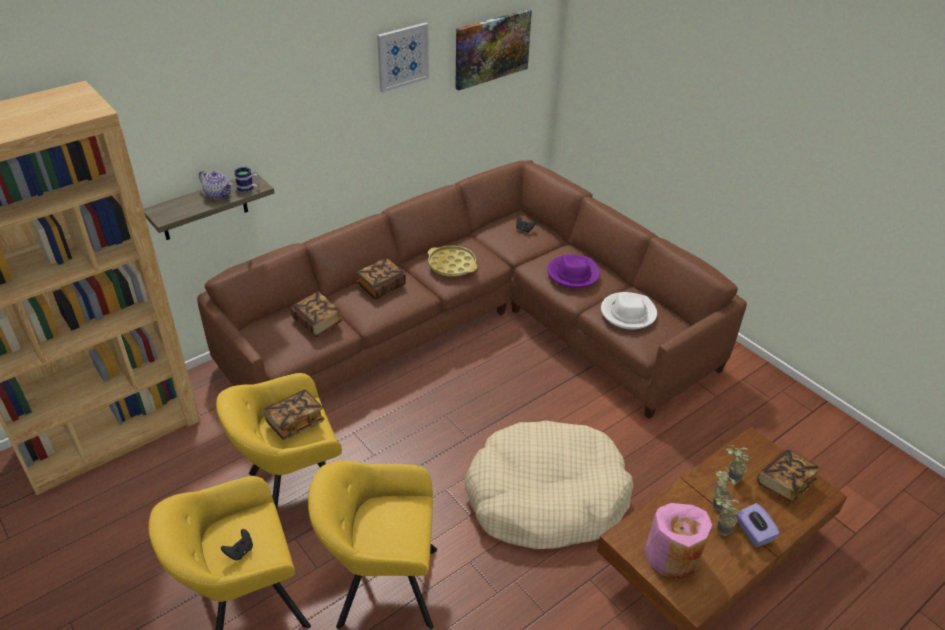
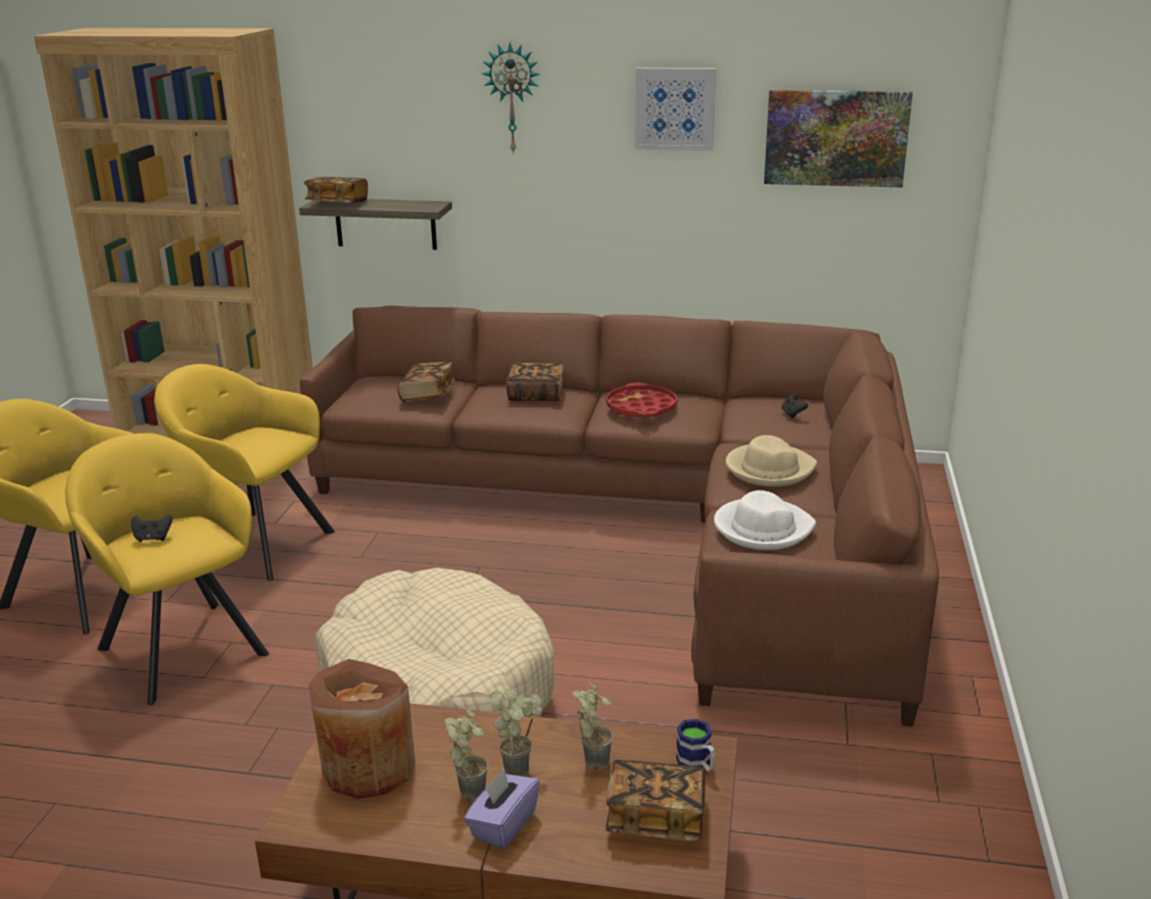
camera: 50 degrees right, 15 degrees down
(218, 194) = (387, 204): teapot -> none
(240, 551) = (56, 487): black game controller -> black game controller (153, 538)
(249, 188) = (419, 207): mug -> mug (697, 764)
(294, 80) = (512, 98): none -> wall clock
(295, 422) = (258, 439): book -> book (337, 204)
(452, 265) = (641, 408): yellow tray -> red tray
(573, 273) = (769, 469): purple hat -> beige hat
(672, 556) = (368, 767): pink vase -> brown vase

